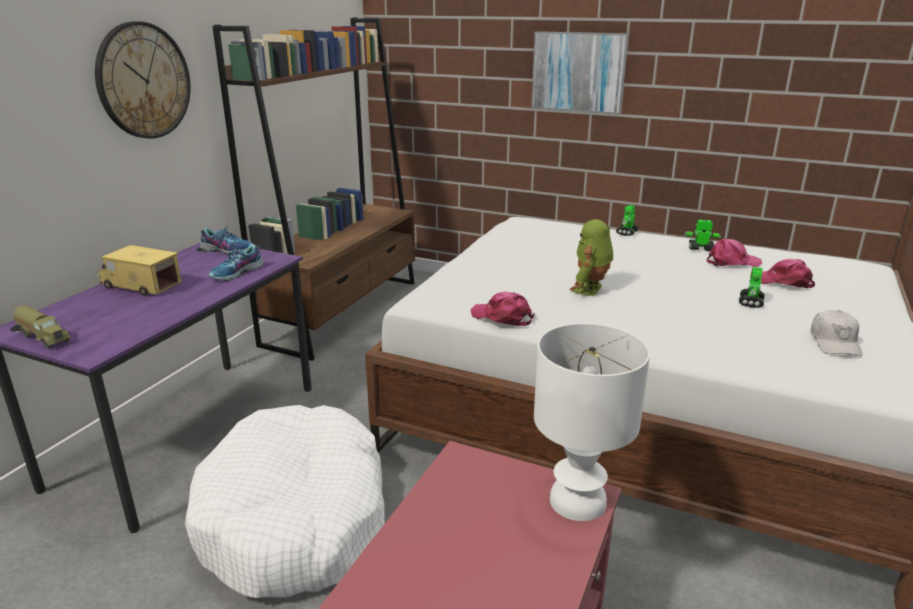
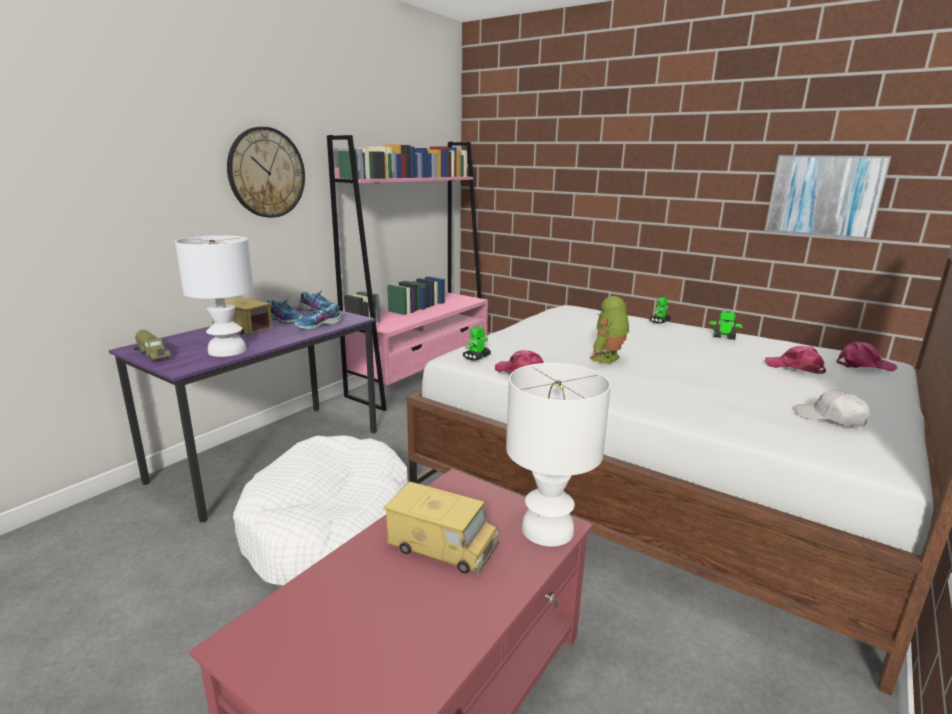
camera: 10 degrees right, 5 degrees down
(140, 321) = (228, 351): none -> white table lamp
(190, 268) = (285, 319): none -> shoe
(344, 312) = (421, 377): brown bookcase -> pink bookcase
(474, 538) = (442, 546): none -> toy truck
(578, 72) = (631, 187): picture -> picture (824, 195)
(732, 262) = (750, 349): pink cap -> pink cap (863, 365)
(750, 302) = (756, 380): toy robot -> toy robot (476, 357)
(835, 342) = (830, 418): white cap -> white cap turned 105 degrees clockwise

